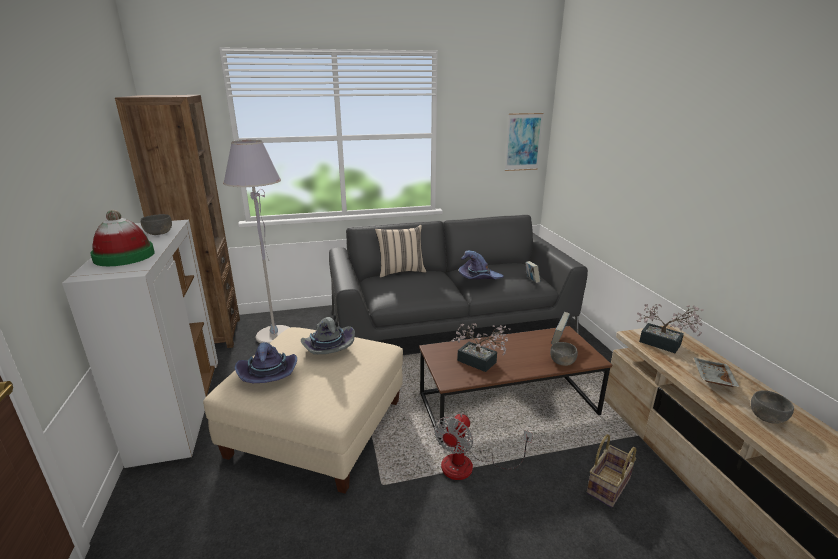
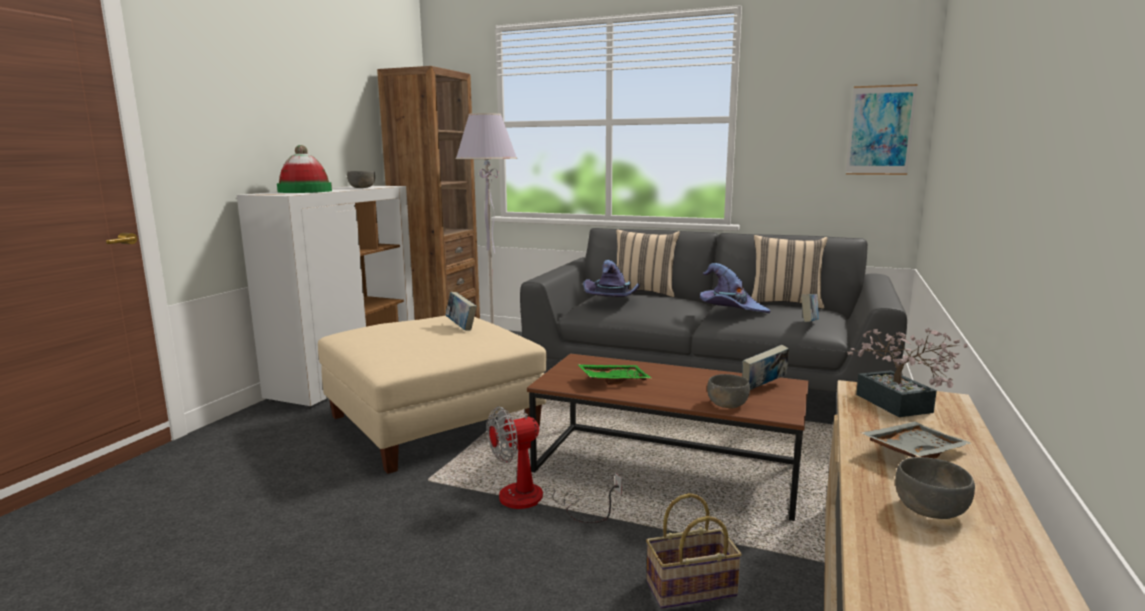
camera: 35 degrees right, 10 degrees down
(269, 374) = (382, 331): purple hat -> purple hat (612, 299)
(327, 347) = (461, 327): grey hat -> book
(480, 363) = (613, 380): potted plant -> green tray
(495, 264) = (785, 303): none -> beige pillow

